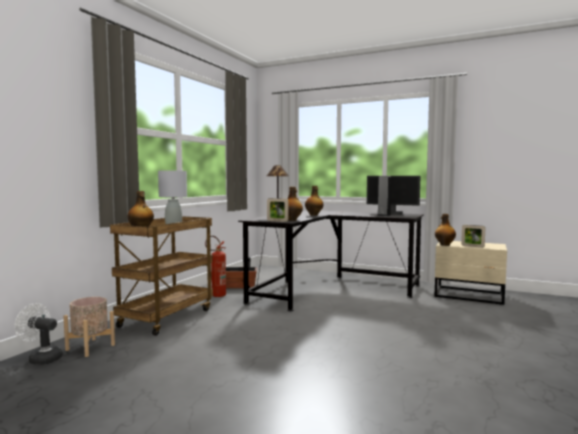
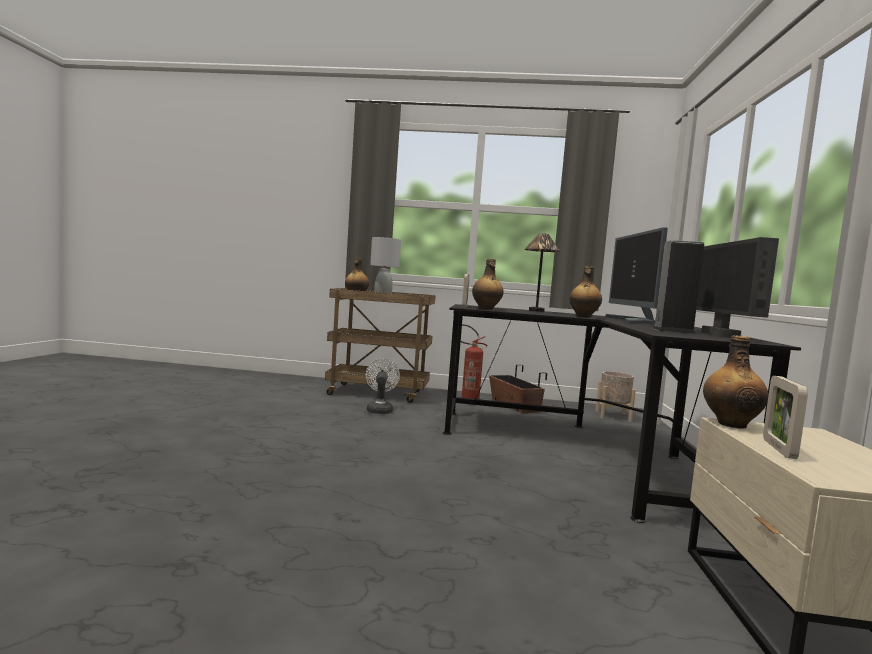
camera: 70 degrees right, 0 degrees up
(41, 358) = (273, 378): white fan -> white fan (379, 409)
(90, 347) = (296, 384): beige planter -> beige planter (612, 416)
(327, 213) = (632, 321): none -> monitor

